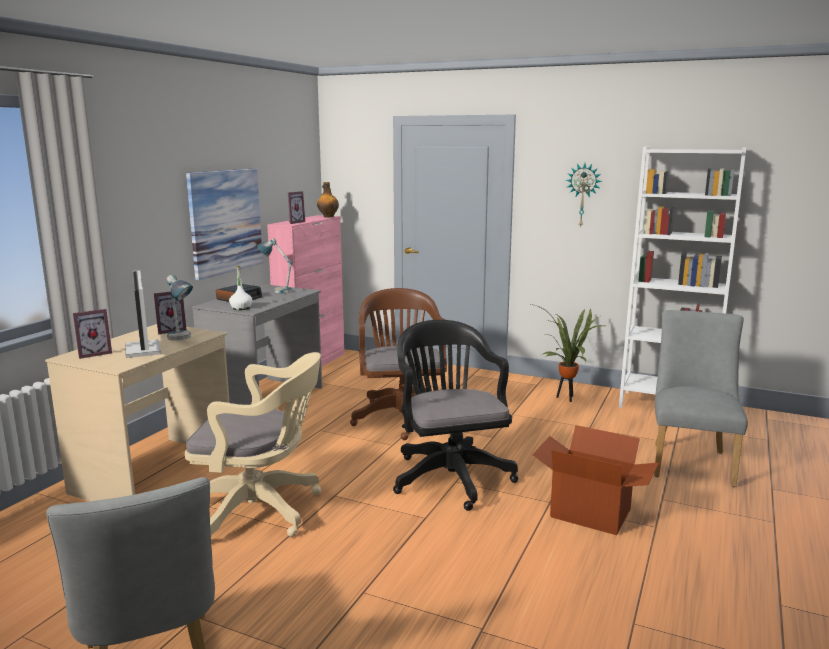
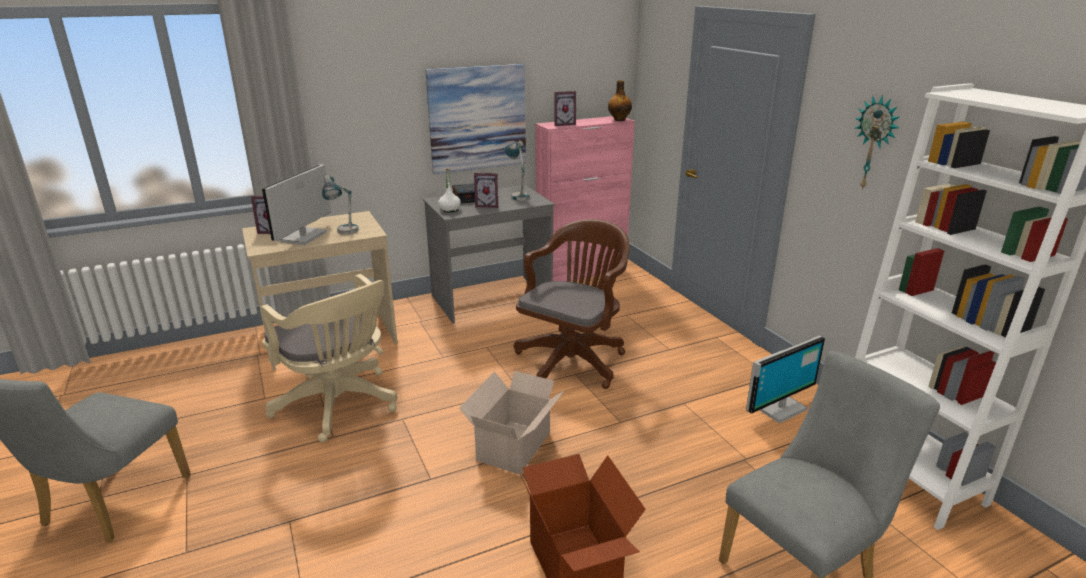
camera: 40 degrees right, 10 degrees up
(170, 330) = (357, 221): picture frame -> picture frame (487, 205)
(449, 475) = (515, 445): black office chair -> cardboard box
(565, 398) = (779, 407): potted plant -> monitor

